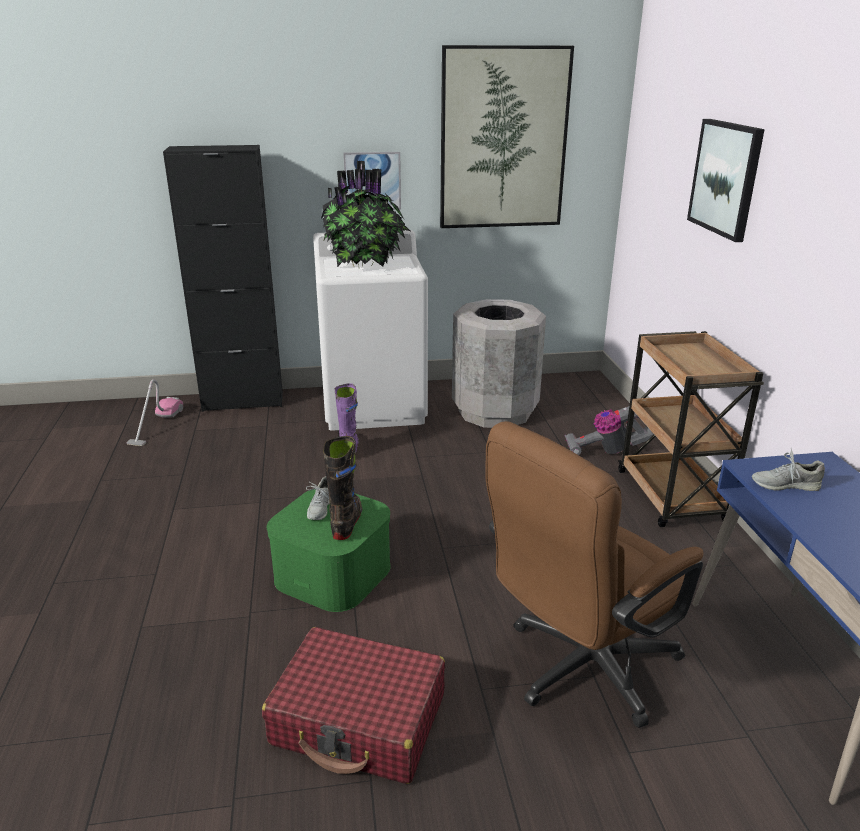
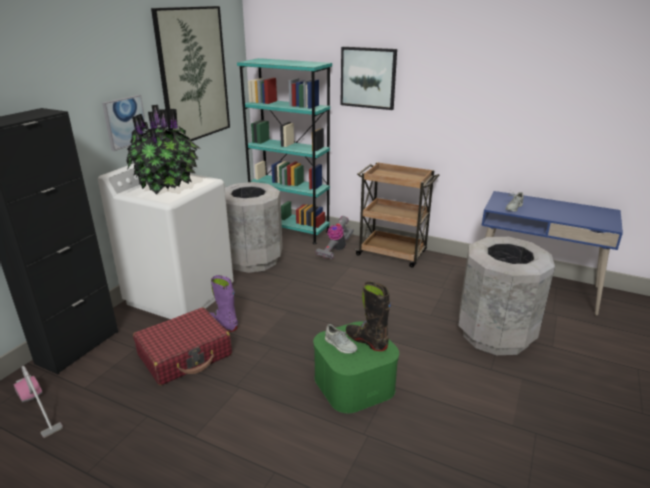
camera: 55 degrees left, 0 degrees up
(359, 720) = (491, 421): red suitcase -> red suitcase (185, 355)
(579, 669) = (495, 335): brown office chair -> grey trash can
(600, 404) = (290, 230): none -> turquoise bookcase

